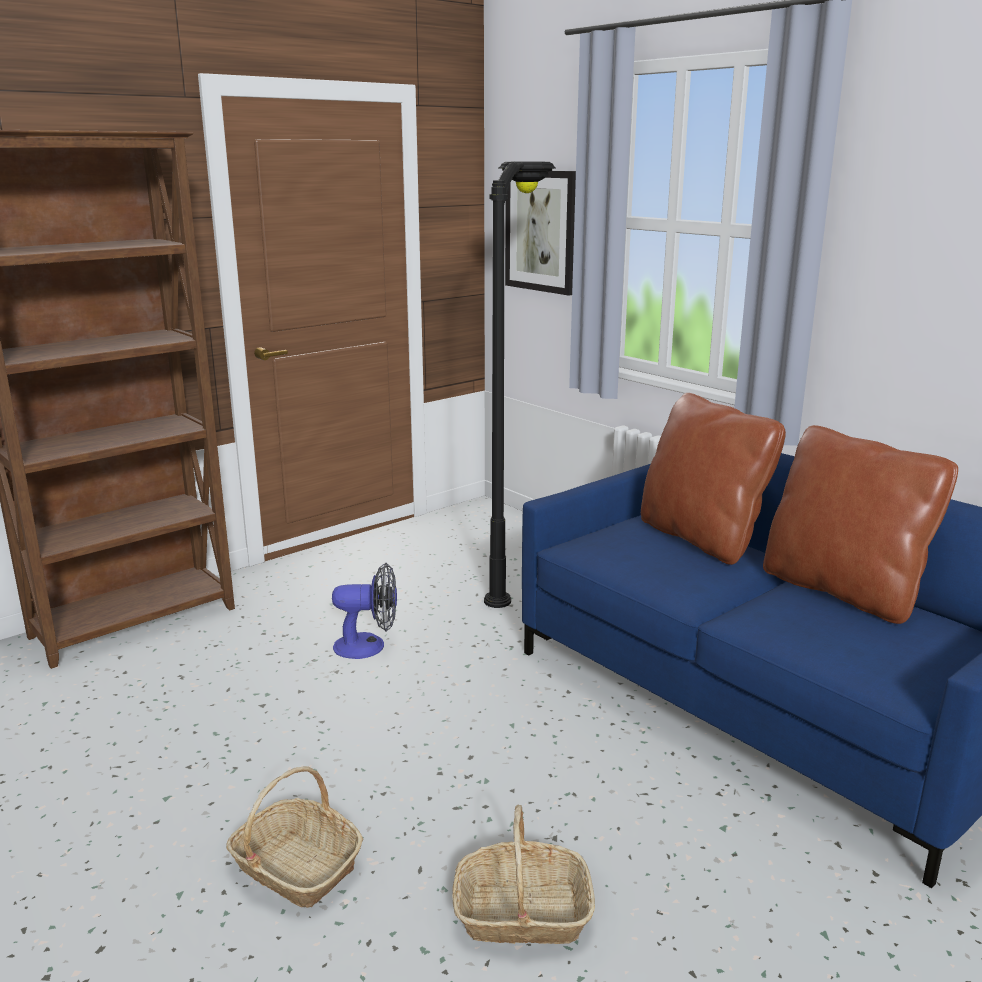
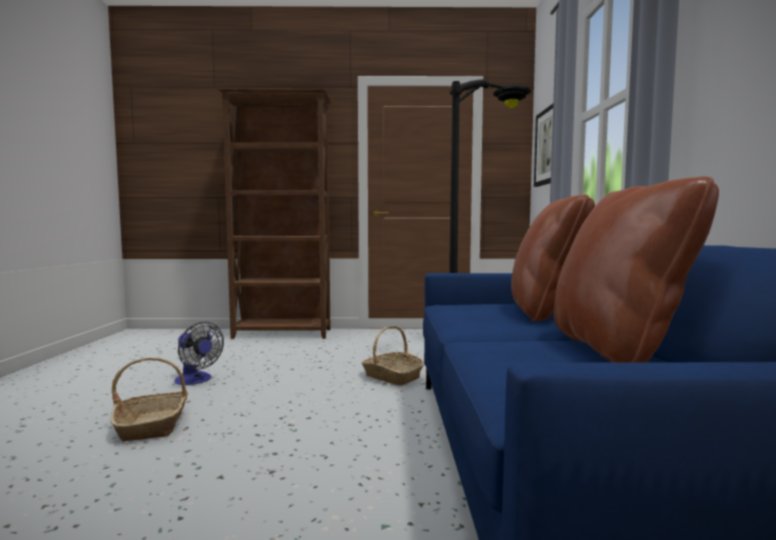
camera: 40 degrees right, 15 degrees down
(368, 646) = (352, 363): fan -> fan (196, 380)
(522, 913) = (180, 497): basket -> basket (392, 376)

